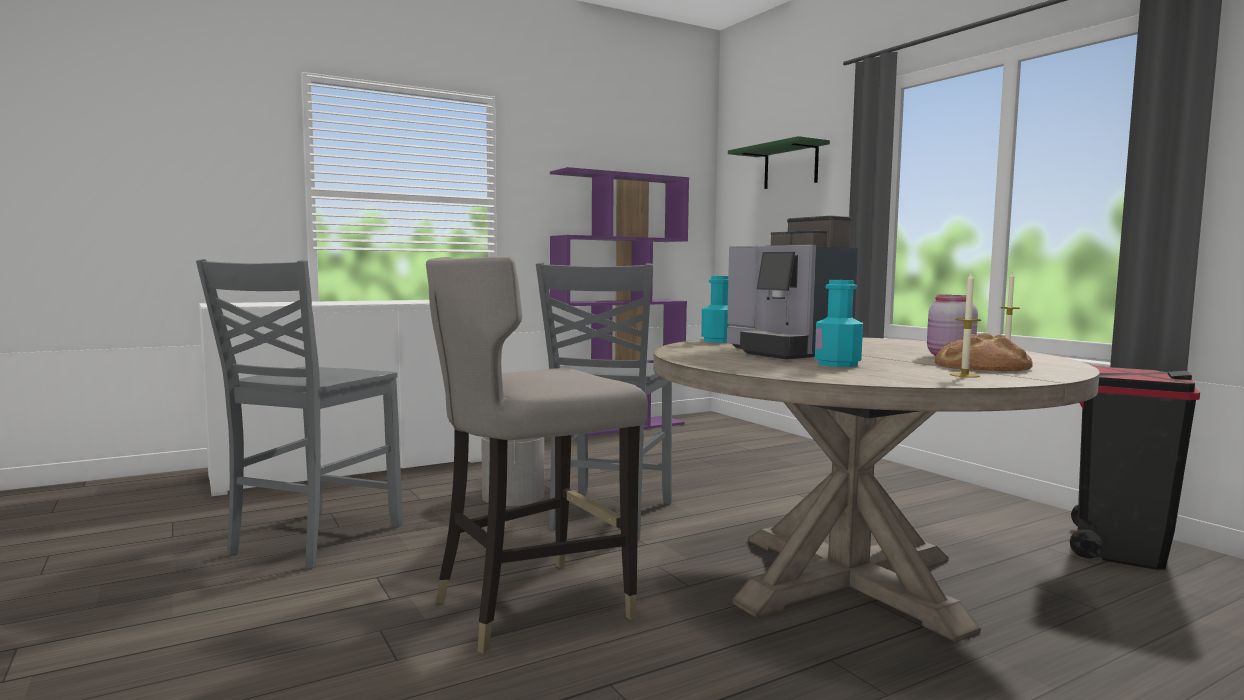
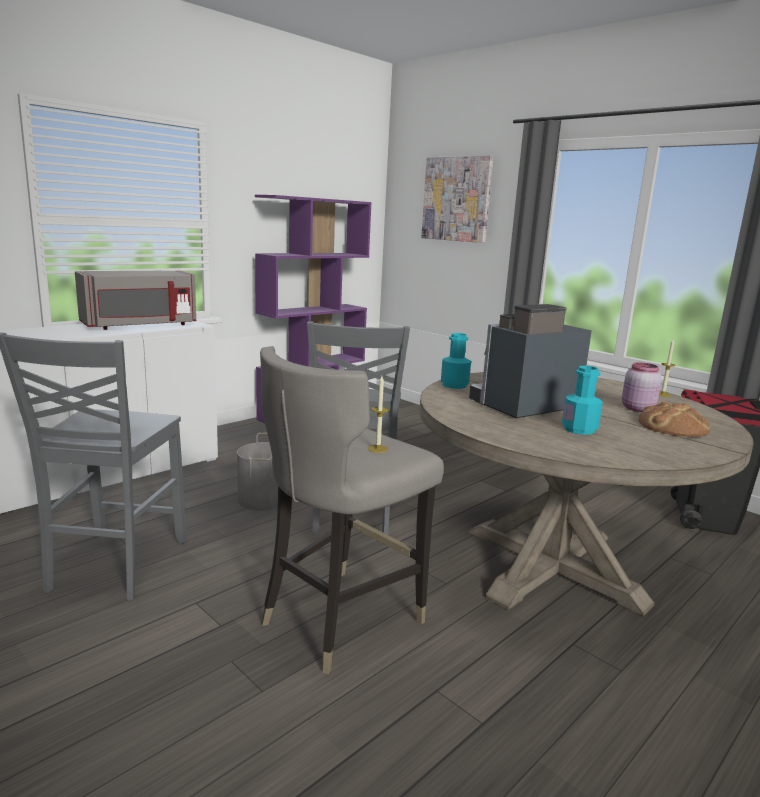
camera: 15 degrees left, 10 degrees up
(403, 301) = (140, 325): none -> grey microwave
(785, 352) = (522, 406): coffee machine -> coffee machine turned 105 degrees clockwise
(790, 166) = (456, 199): green shelf -> picture
(964, 375) = (677, 445): candle -> candle (378, 449)

